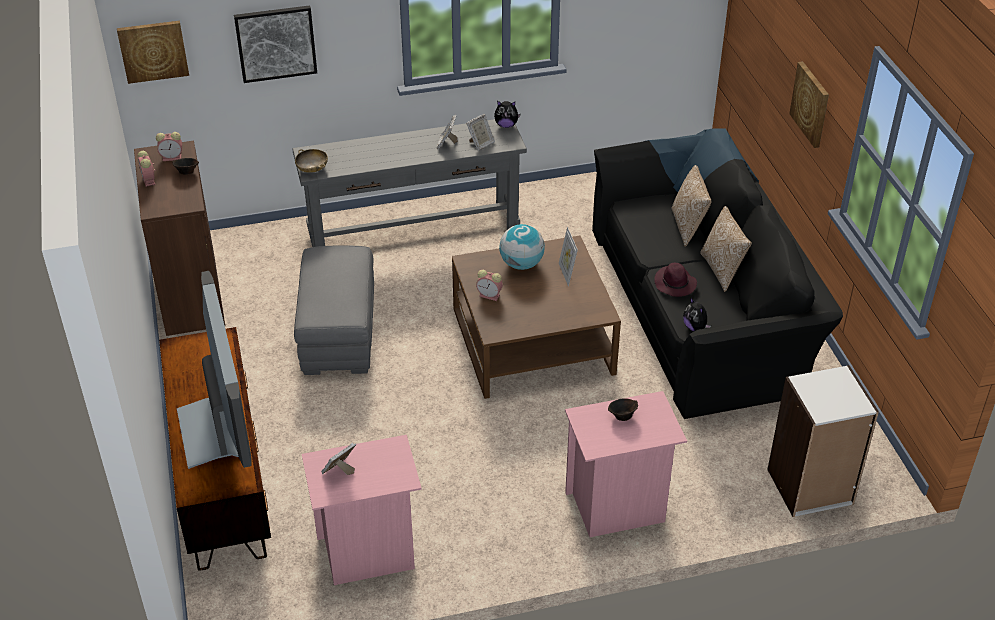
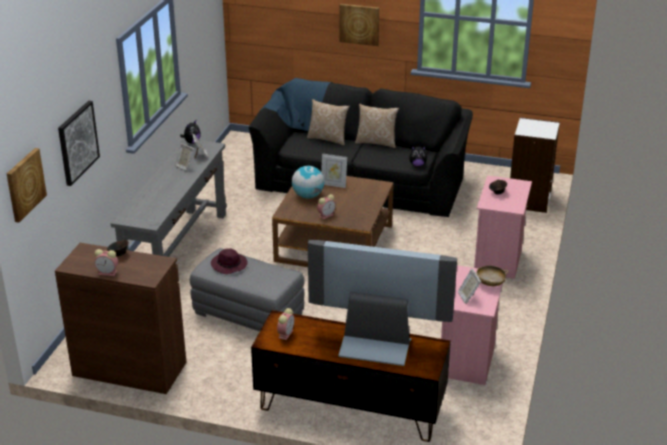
camera: 60 degrees left, 10 degrees down
(172, 157) = (91, 256): alarm clock -> alarm clock (286, 333)
(312, 169) = (147, 222): beige bowl -> beige bowl (490, 283)
(675, 284) = (375, 158): purple hat -> purple hat (229, 265)

